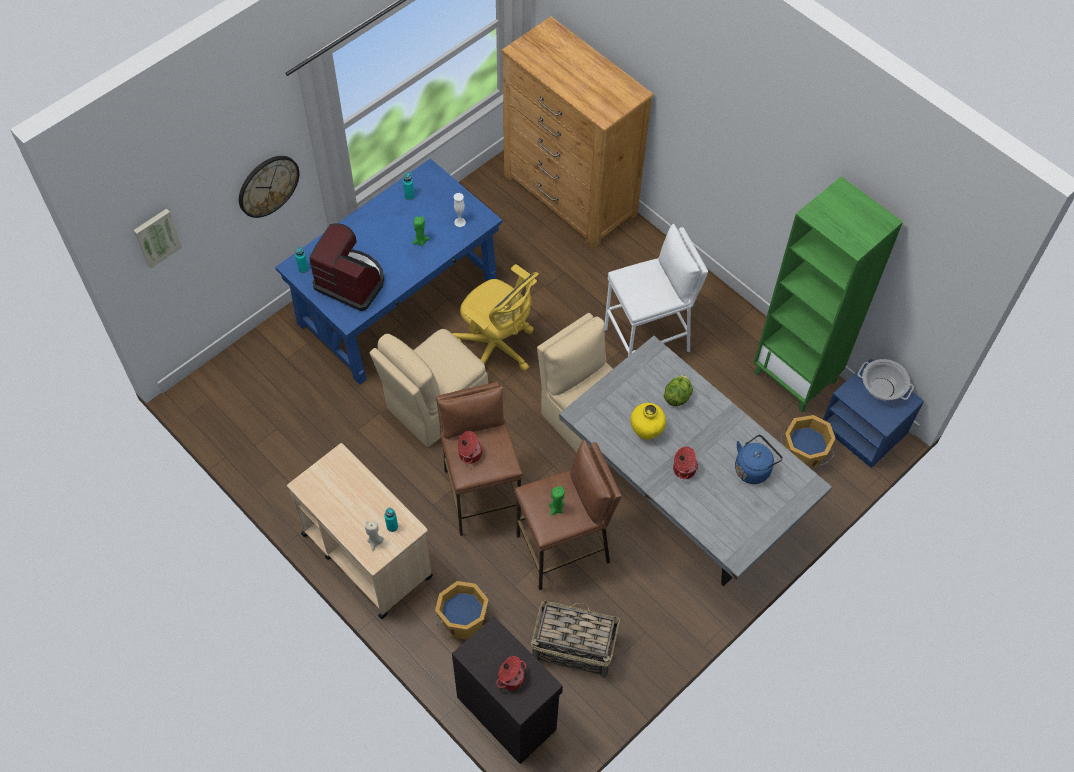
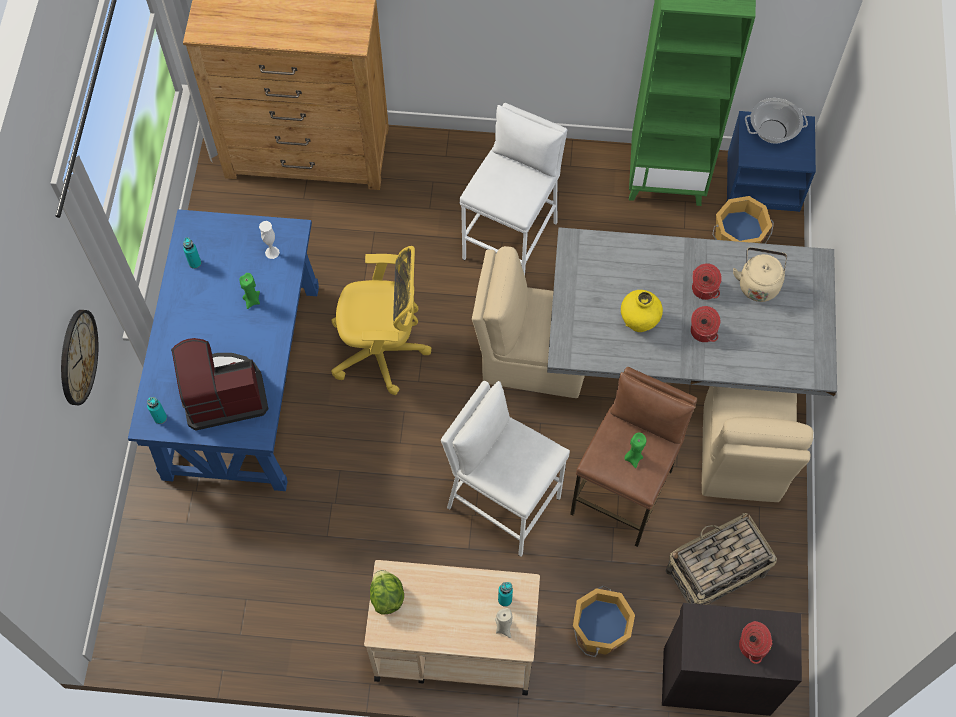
camera: 40 degrees left, 5 degrees up
(156, 237) = (27, 502): picture -> none
(435, 405) = (377, 453): beige chair -> beige chair (740, 456)
(469, 454) = (506, 471): cooking pot -> cooking pot (704, 289)
(481, 495) = (503, 502): brown stool -> white stool
(677, 396) = (633, 268): lettuce -> lettuce (387, 596)
(753, 468) = (758, 283): blue kettle -> beige kettle

